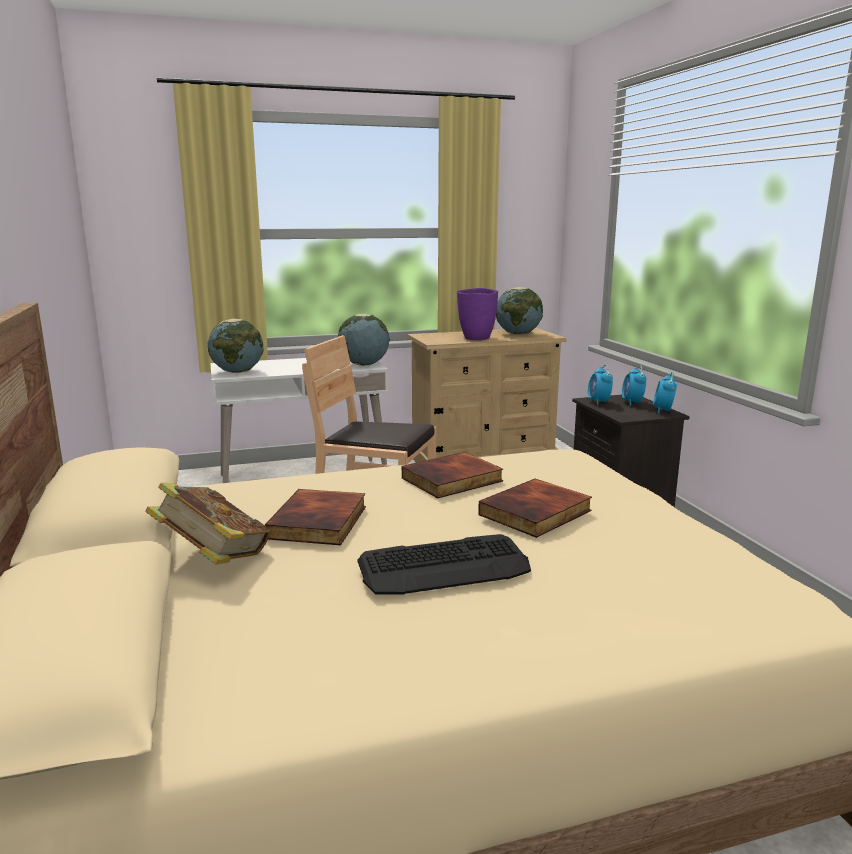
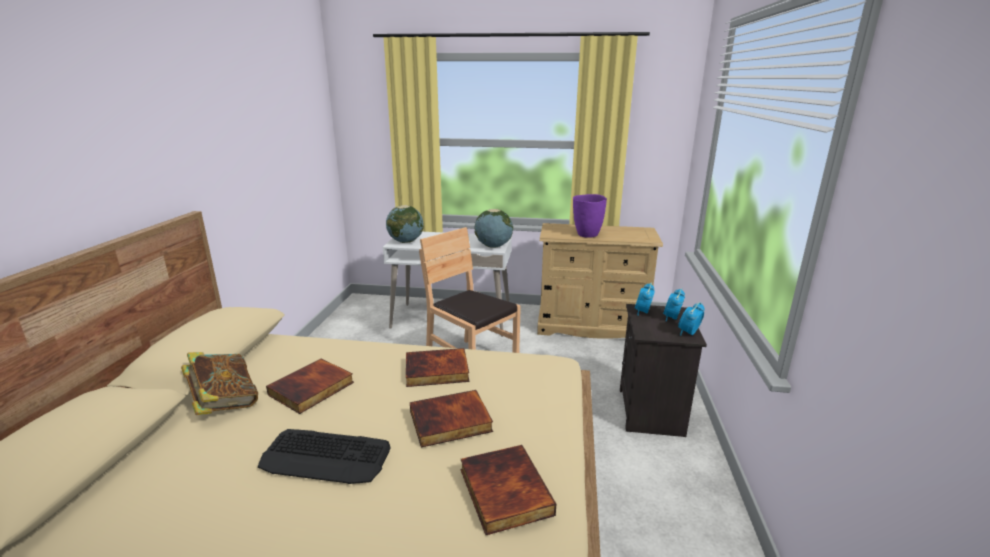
camera: 25 degrees right, 5 degrees up
(518, 334) = (627, 234): globe -> none
(675, 543) = (503, 491): none -> book

